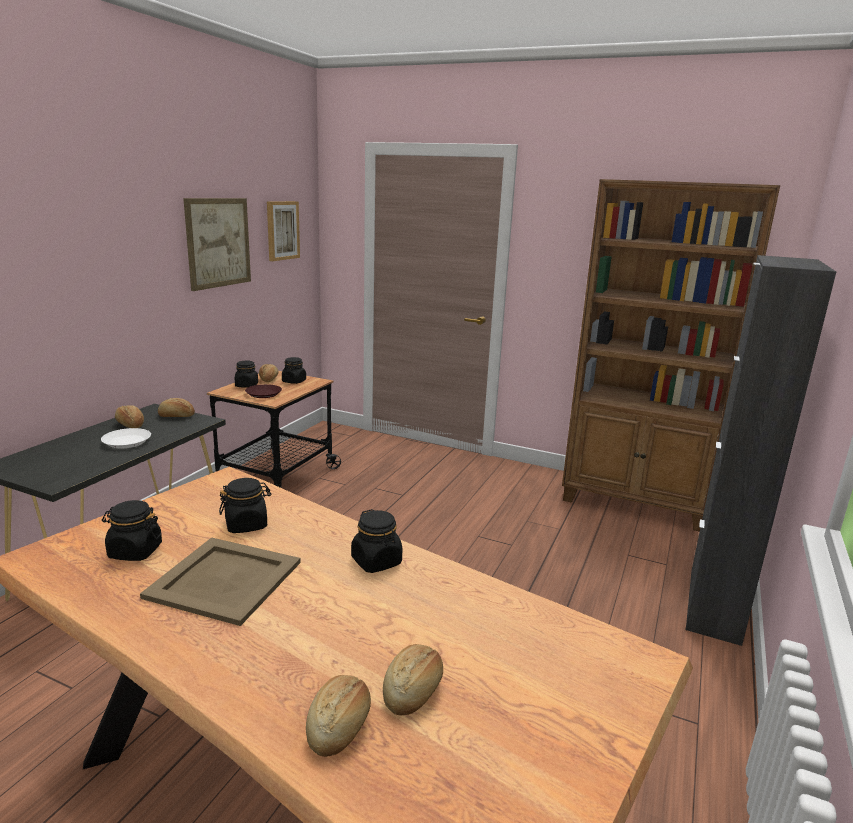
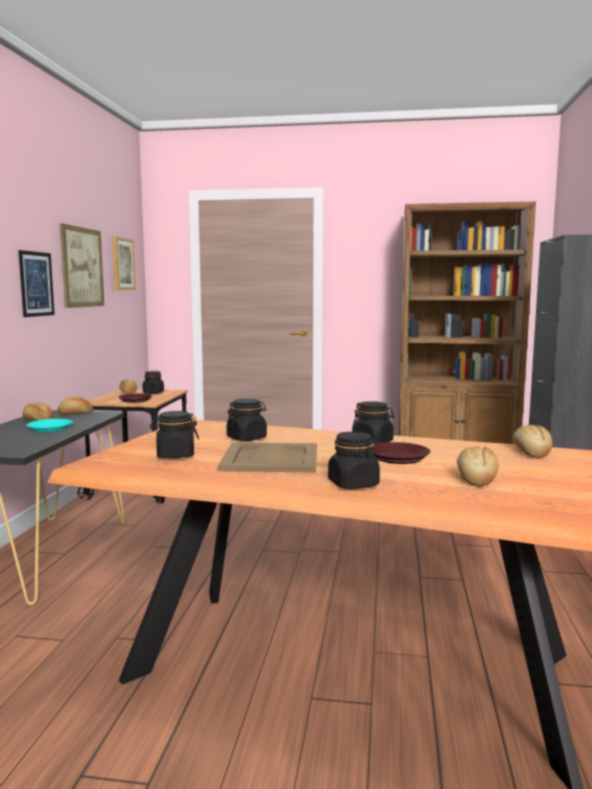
camera: 15 degrees left, 10 degrees down
(126, 442) = (50, 428): white plate -> turquoise plate
(147, 271) = (36, 284): none -> picture
(246, 385) = (112, 397): black jar -> black jar (353, 484)
(340, 726) = (449, 494): bread -> bread (531, 453)
(370, 609) = (398, 457): none -> brown plate

